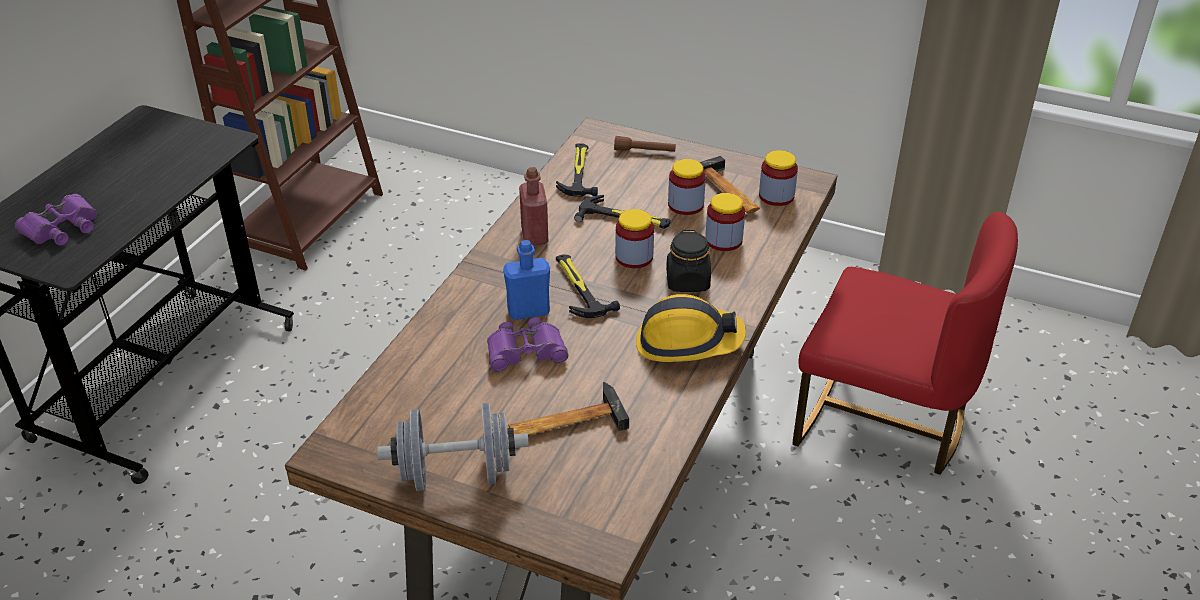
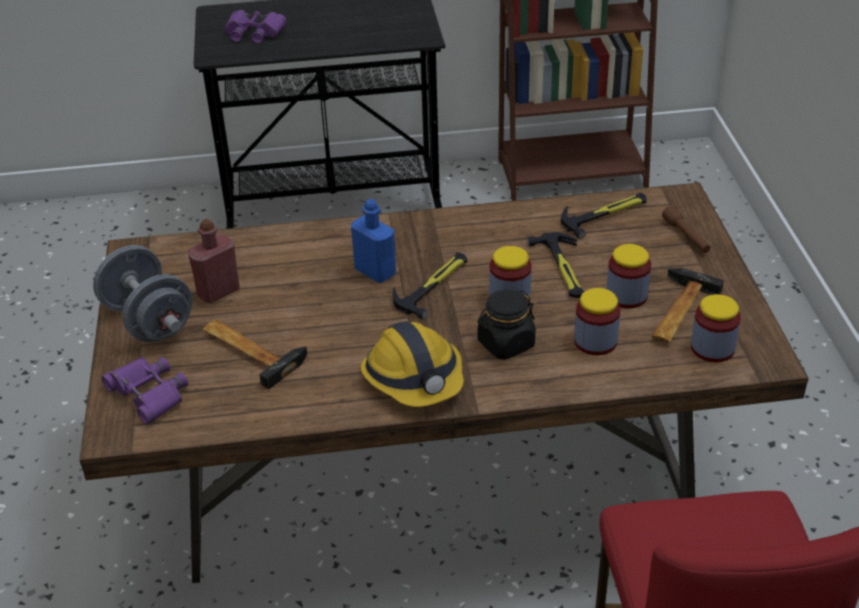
camera: 60 degrees right, 0 degrees up
(525, 351) = (321, 292): purple binoculars -> purple binoculars (148, 394)
(534, 235) = (482, 231): red bottle -> red bottle (218, 292)

